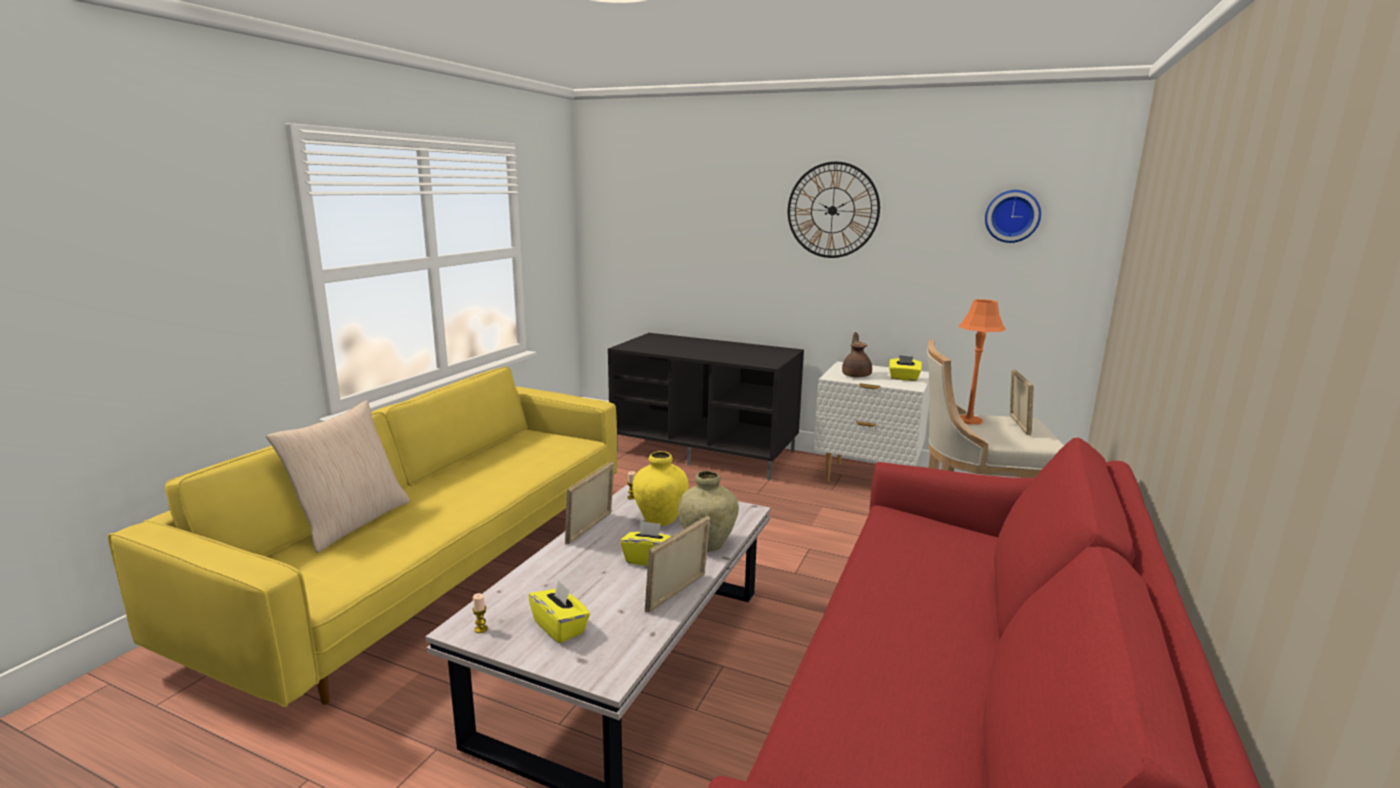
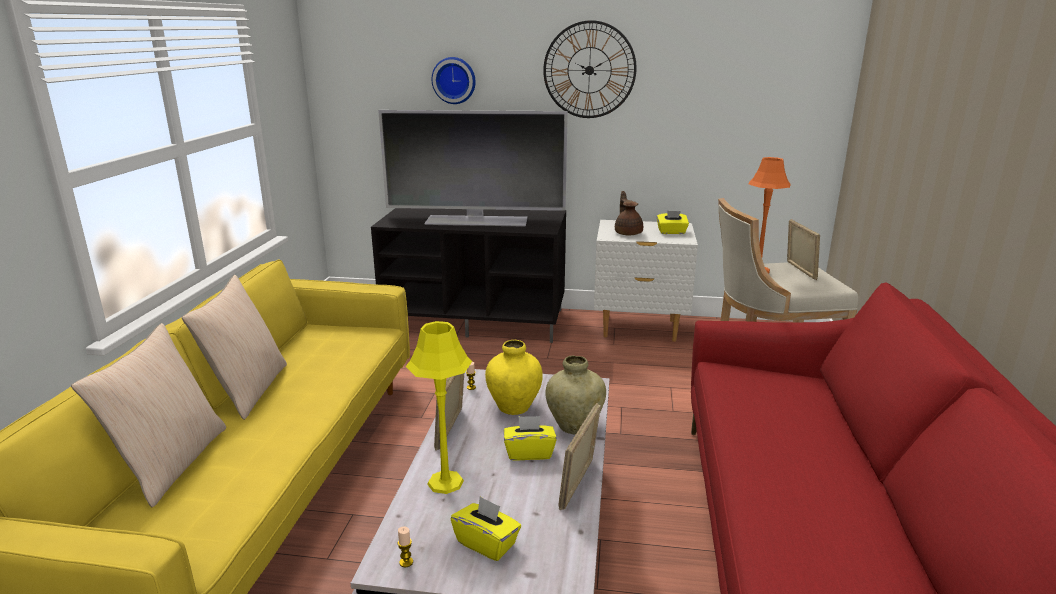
camera: 15 degrees left, 5 degrees up
(445, 475) = (248, 390): none -> beige pillow
(557, 571) = (445, 482): none -> yellow table lamp
(708, 351) = (476, 221): none -> television
(1012, 216) = (760, 72): wall clock -> wall clock (454, 80)

